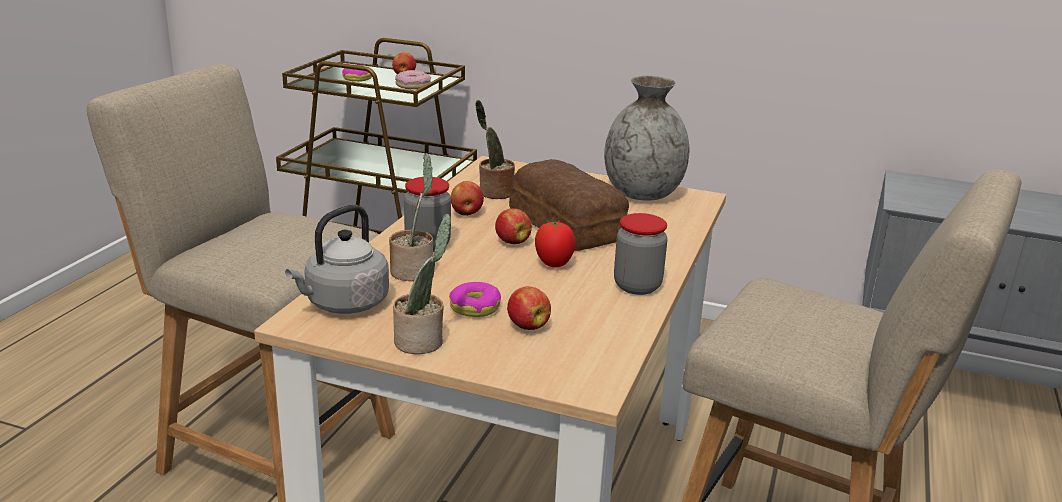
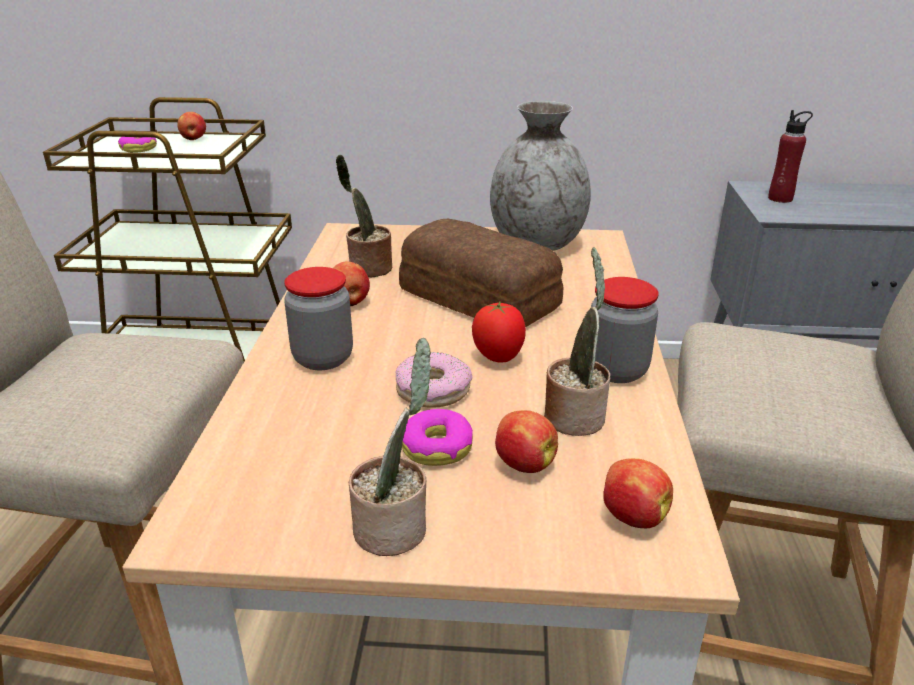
camera: 15 degrees left, 5 degrees up
(343, 304) = (248, 483): grey kettle -> none
(413, 86) = (210, 149): donut -> donut (433, 390)
(414, 271) = (324, 403): potted plant -> potted plant (575, 415)
(512, 242) = (428, 334): apple -> apple (632, 516)
(923, 192) = (780, 198): none -> red bottle

